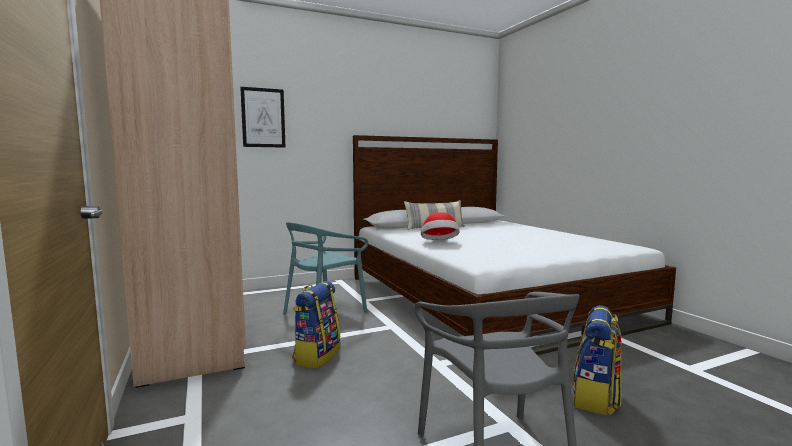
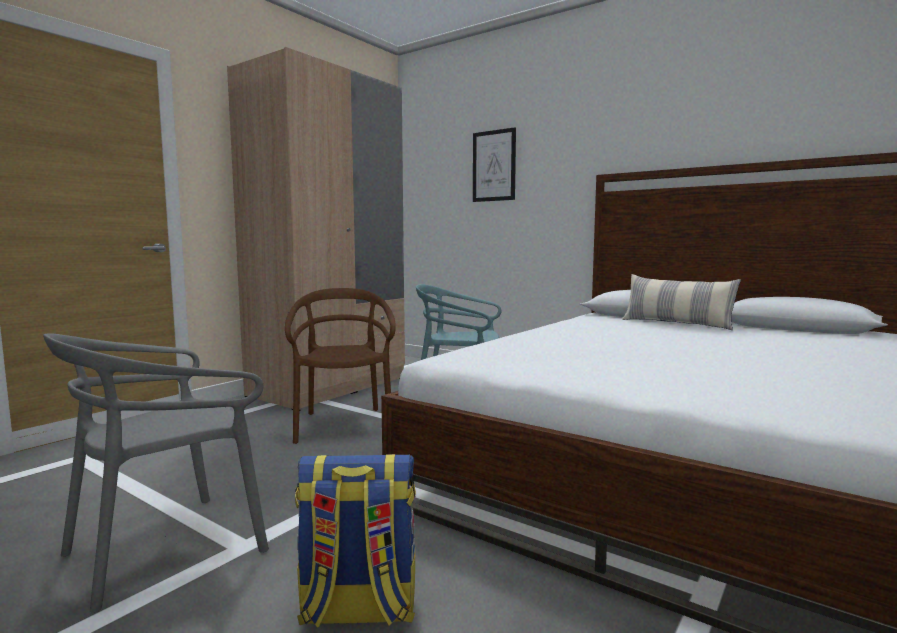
camera: 60 degrees right, 0 degrees up
(316, 356) = (344, 426): backpack -> brown chair
(439, 242) = (554, 335): hat -> none

